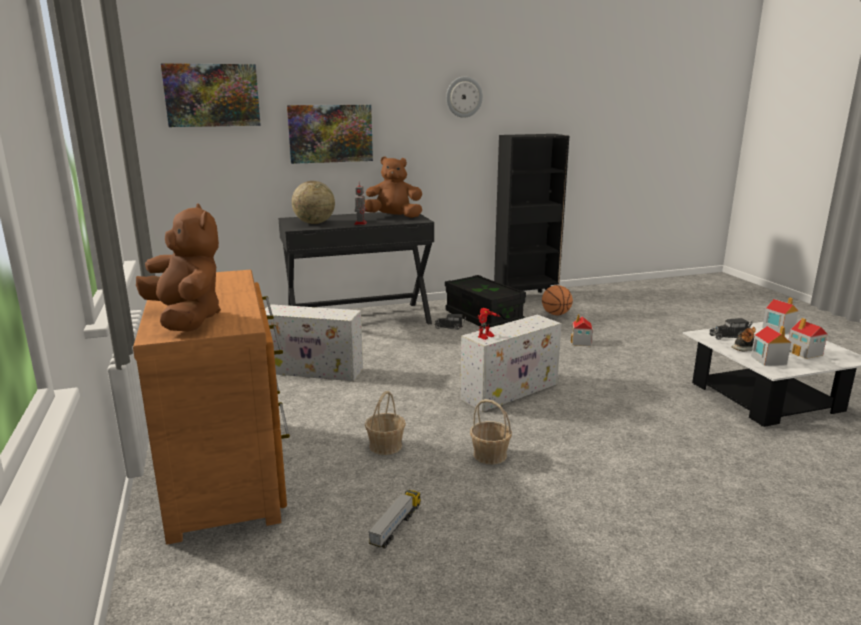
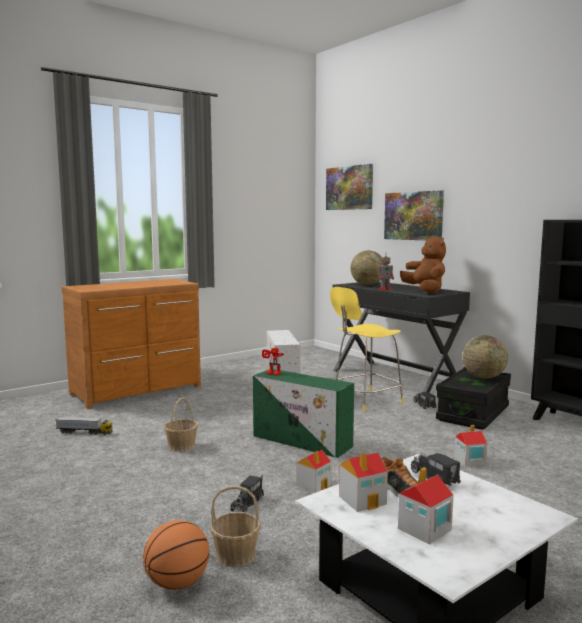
camera: 70 degrees right, 10 degrees down
(186, 319) = (99, 286): brown plush toy -> none
(386, 446) = (182, 416): basket -> basket (236, 555)
(417, 345) = (365, 401): none -> yellow stool
(464, 97) = (529, 179): wall clock -> none
(482, 283) = (483, 377): none -> globe
(511, 391) = (303, 441): white storage box -> green storage box
(556, 314) = (543, 442): basketball -> basketball (177, 583)
(642, 436) = (247, 502): none -> toy truck
(777, 329) = (523, 515): toy house -> toy house (314, 485)

